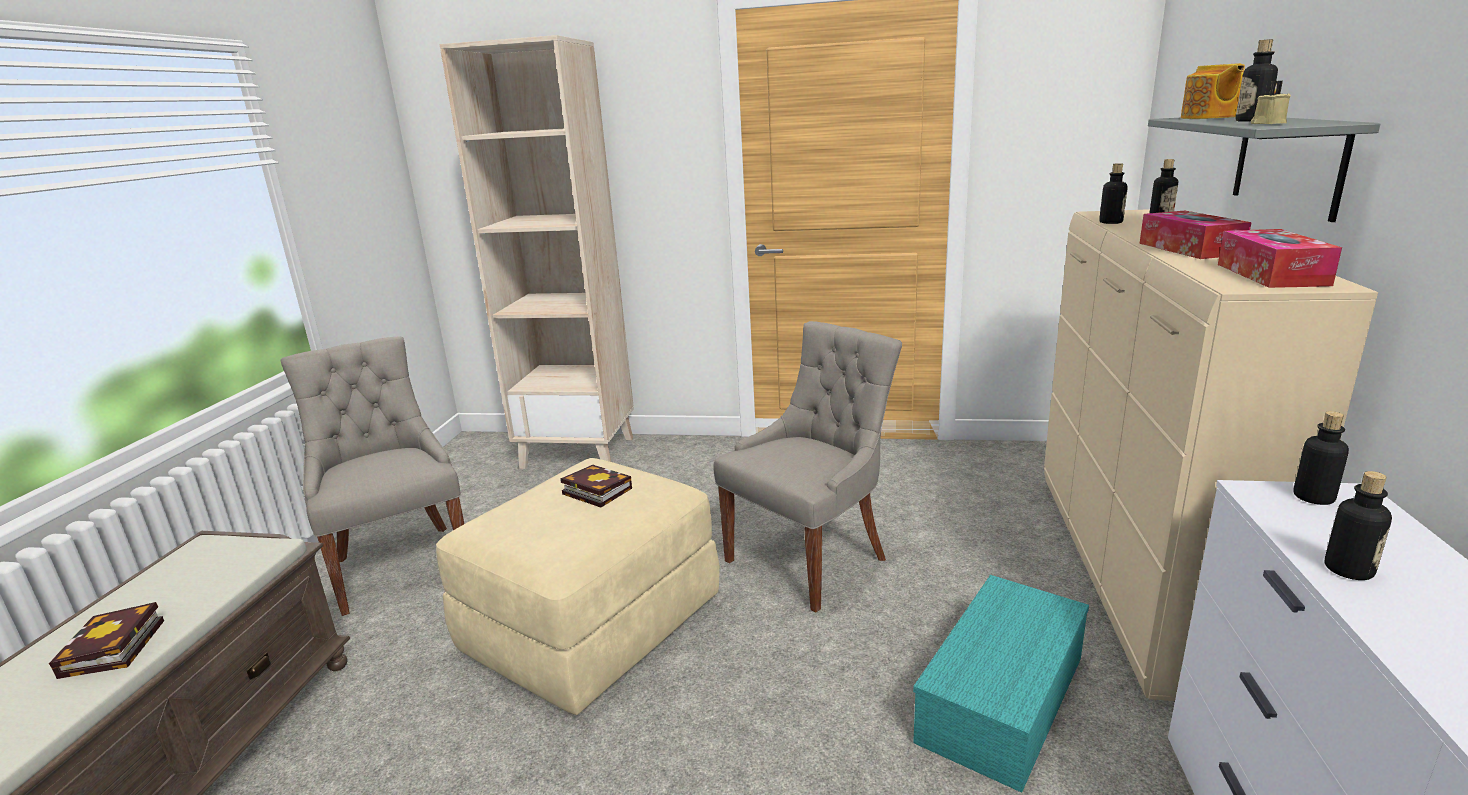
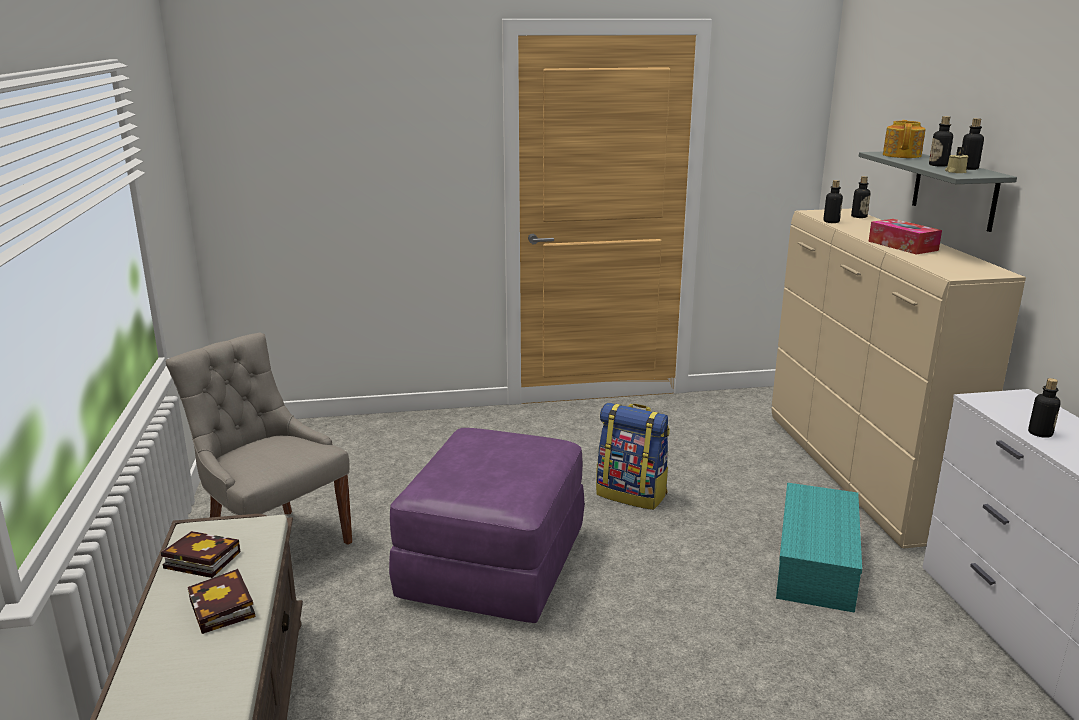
camera: 20 degrees left, 0 degrees up
(579, 452) = (365, 432): beige bookcase -> none
(593, 624) = (493, 564): beige ottoman -> purple ottoman
(594, 491) = (496, 451): book -> book (199, 560)
(810, 559) = (632, 494): grey chair -> backpack
(1210, 117) = (902, 155): teapot -> teapot turned 150 degrees counterclockwise
(1271, 274) = (964, 266): tissue box -> none
(1313, 497) = (1006, 399): bottle -> bottle (968, 168)

